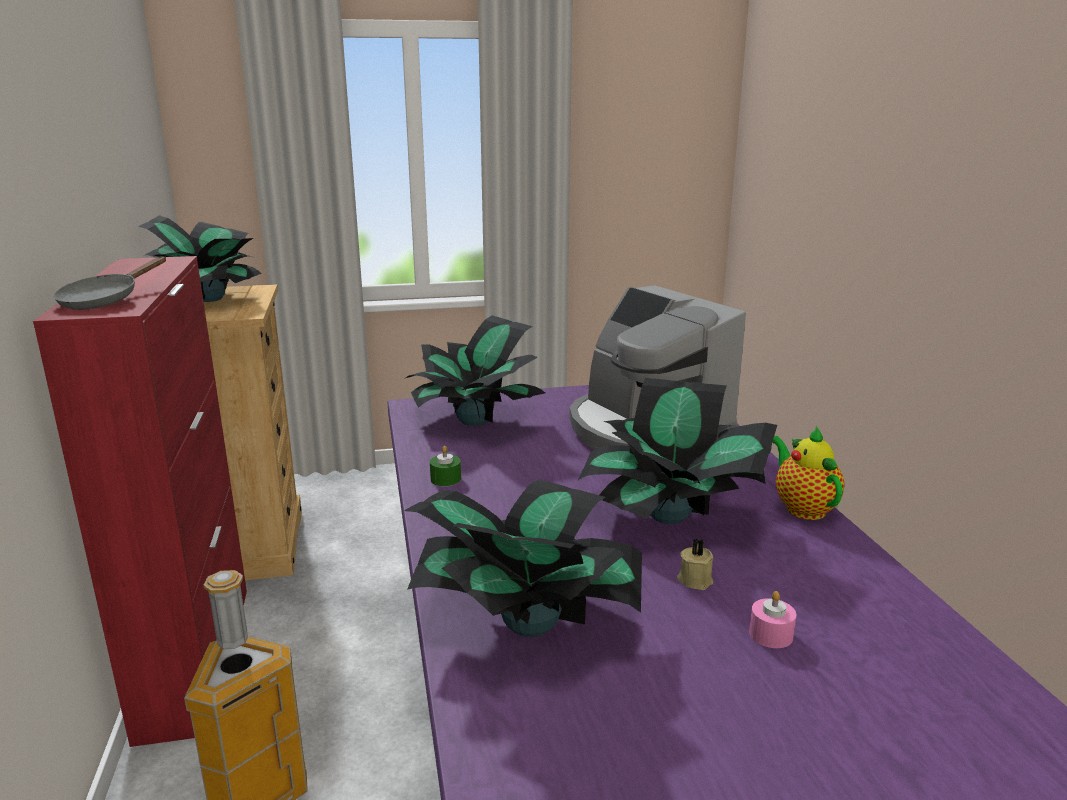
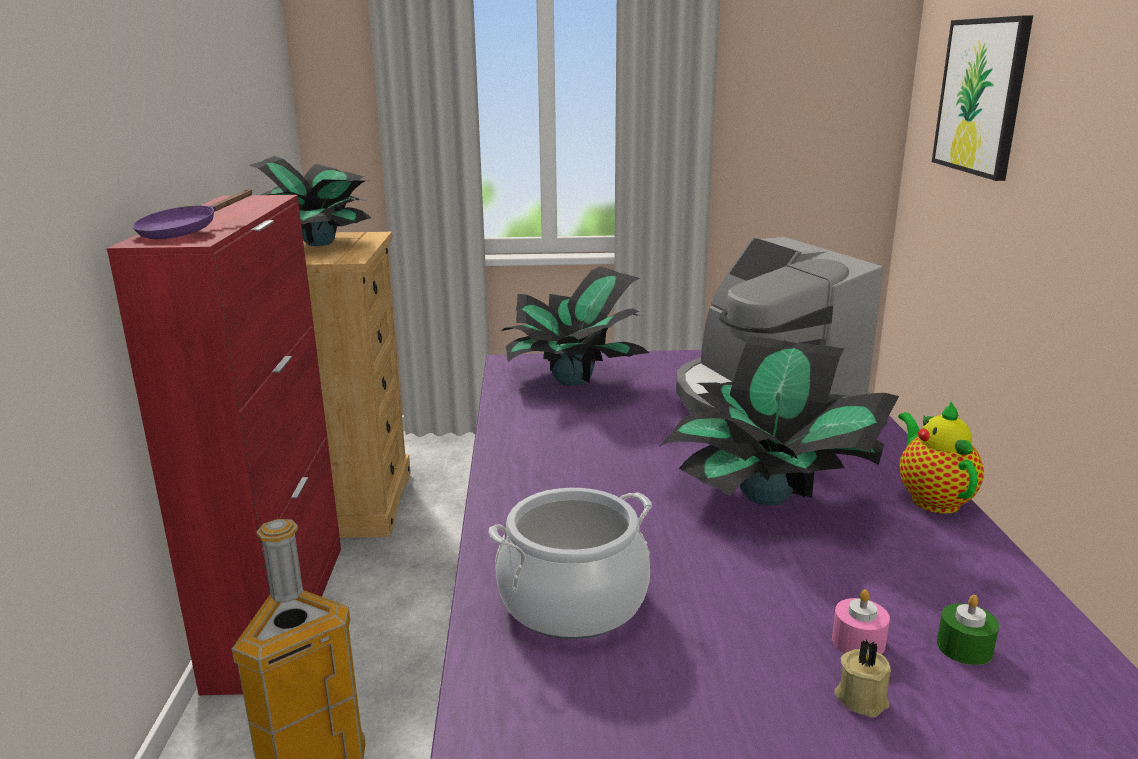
camera: 10 degrees right, 0 degrees up
(105, 300) = (185, 232): grey frying pan -> purple frying pan
(445, 479) = (524, 439): green candle -> green candle (964, 647)
(527, 623) = (572, 601): potted plant -> cooking pot
(695, 579) = (780, 570): beige candle -> beige candle (861, 697)
(799, 156) = (981, 96): none -> picture

